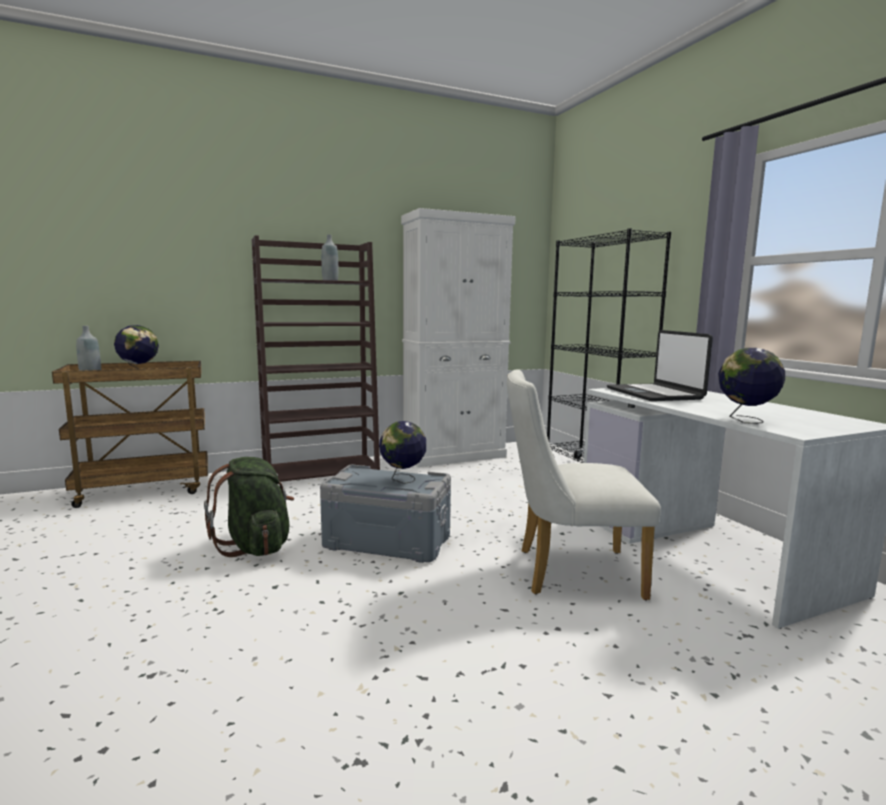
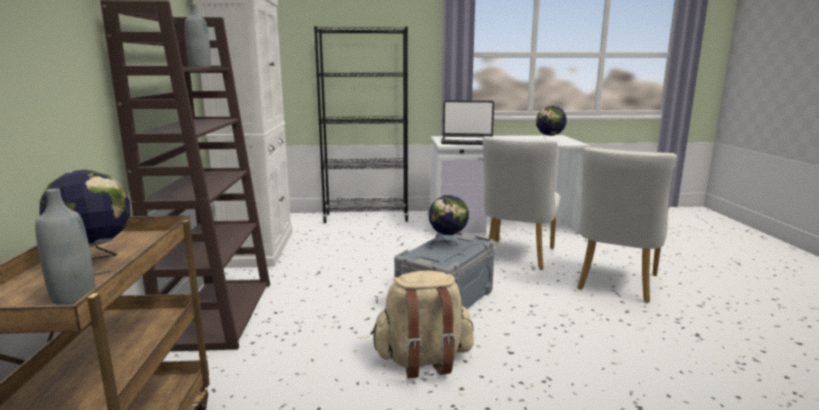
camera: 70 degrees left, 5 degrees up
(256, 546) = (423, 360): green backpack -> beige backpack
(531, 668) = (615, 284): none -> white chair

